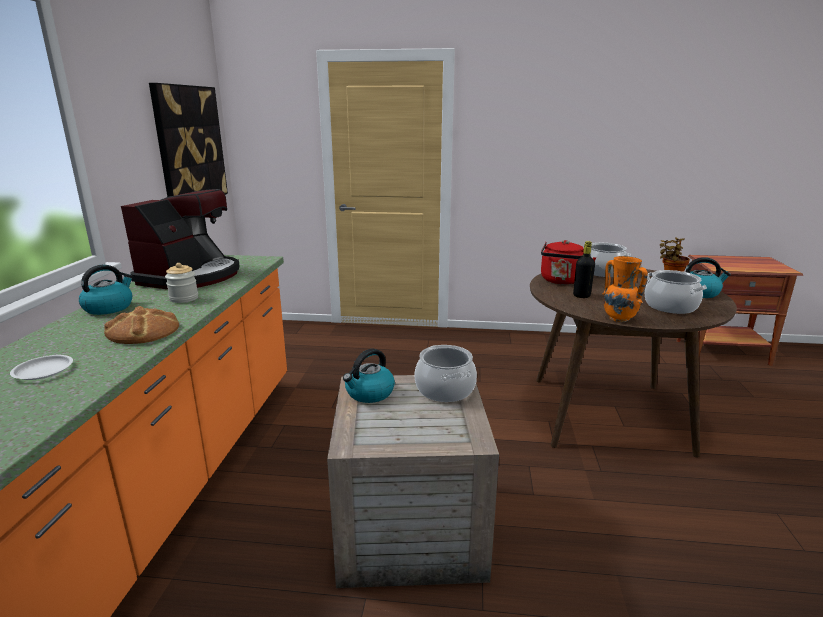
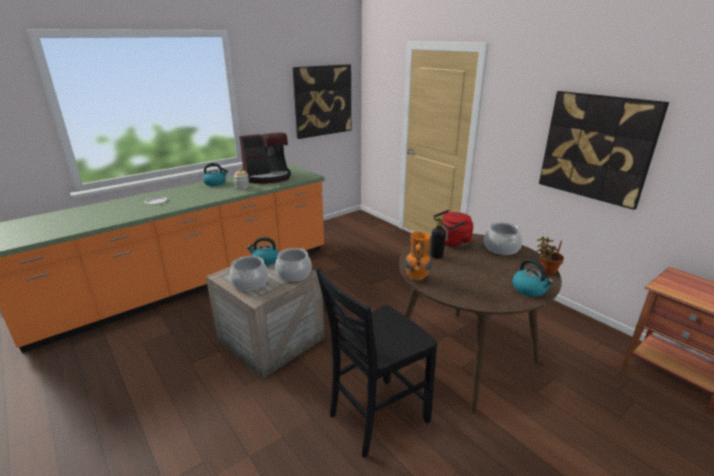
camera: 45 degrees right, 5 degrees up
(143, 331) = (203, 197): bread -> none
(604, 155) = (596, 147): none -> picture
(657, 522) = (376, 417): none -> black chair
(670, 306) = (475, 286): cooking pot -> cooking pot (250, 283)

